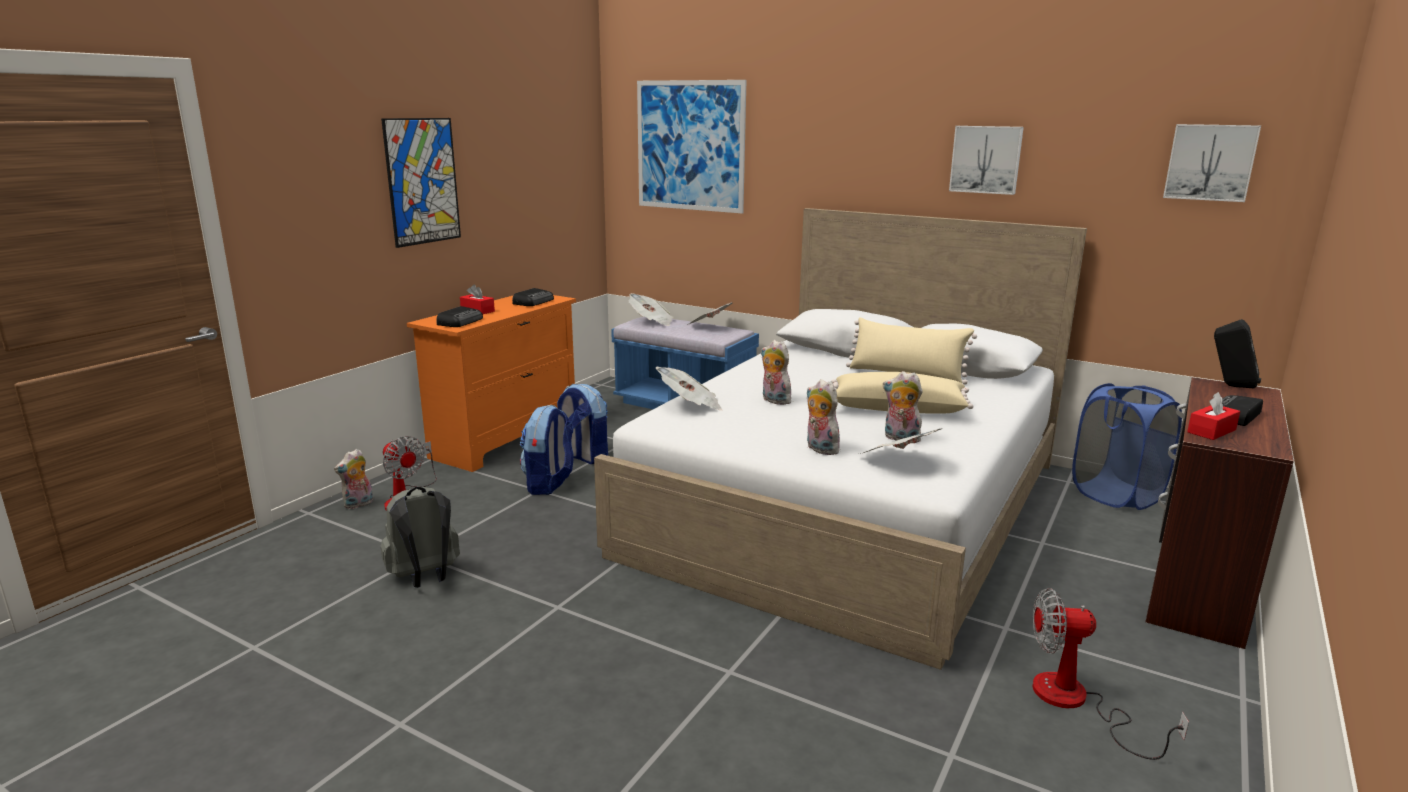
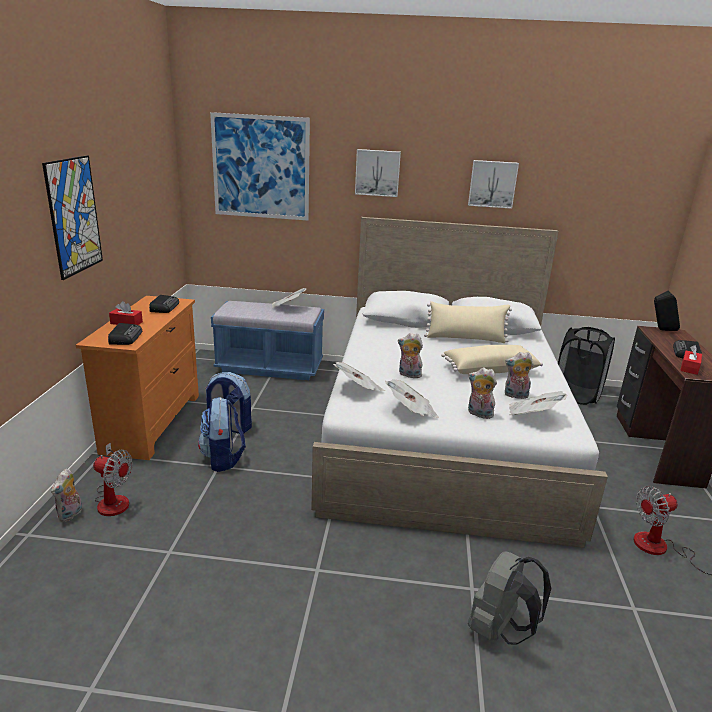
camera: 25 degrees left, 5 degrees up
(425, 577) = (191, 572): grey backpack -> grey backpack (500, 629)
(651, 322) = (240, 307): newspaper -> newspaper (411, 411)
(1116, 495) = (576, 395): blue laundry basket -> black laundry basket
(1210, 162) = (630, 189): picture -> picture (377, 172)

